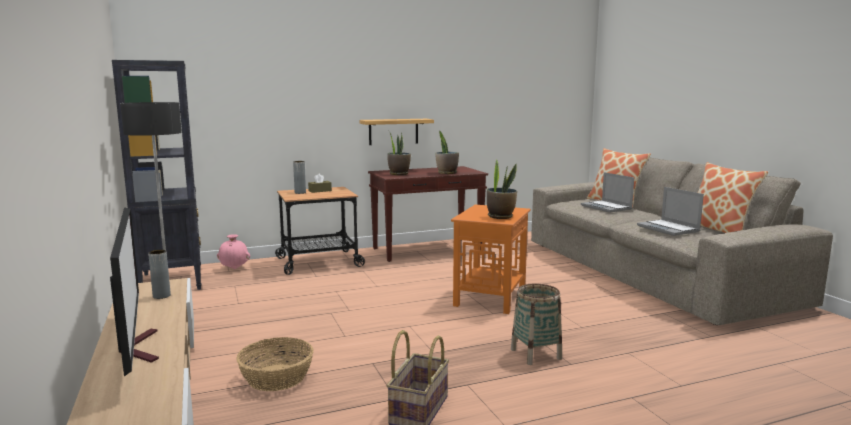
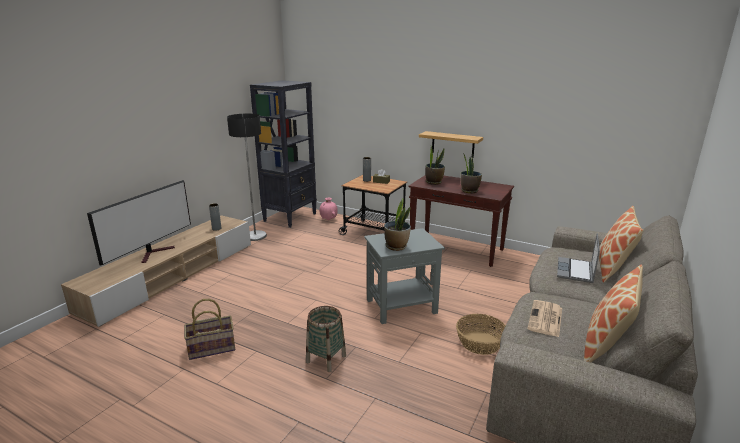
camera: 50 degrees right, 10 degrees up
(276, 377) = (212, 295): basket -> basket (480, 342)
(490, 297) = (402, 306): orange side table -> grey side table
(669, 229) = (545, 319): laptop -> newspaper

